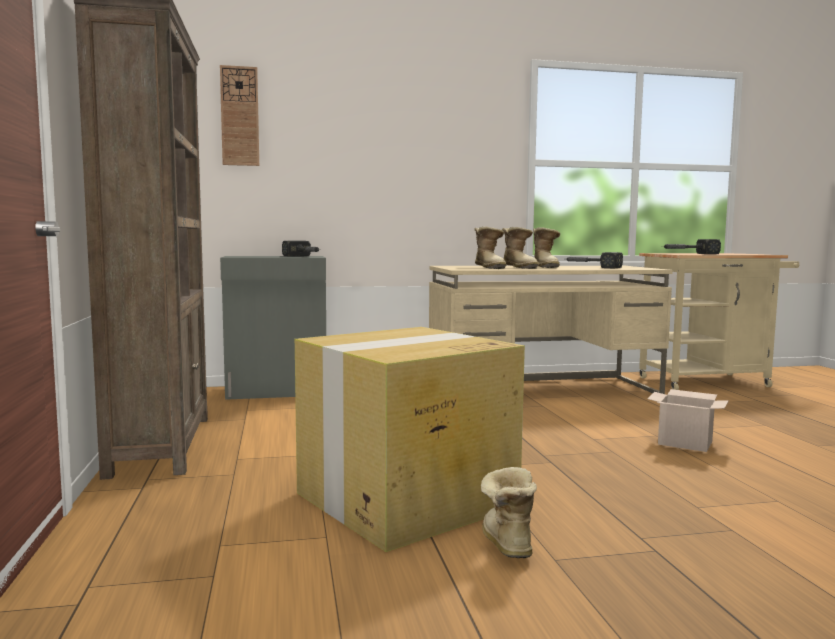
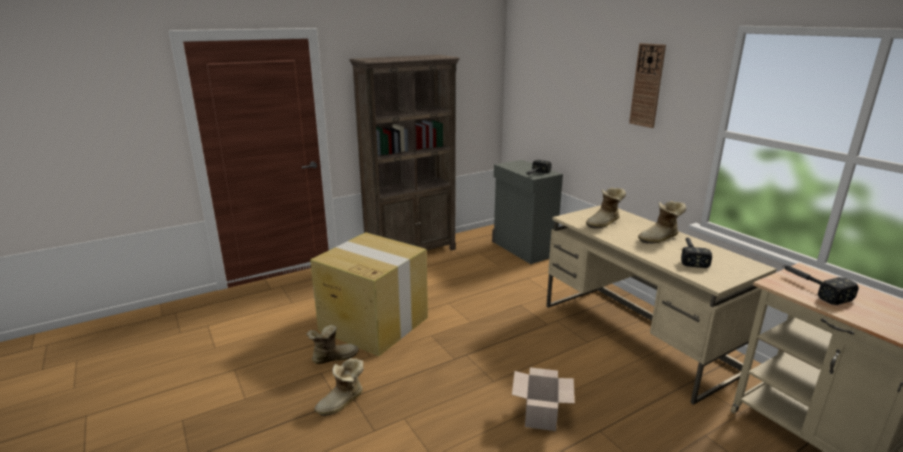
camera: 70 degrees right, 15 degrees up
(240, 116) = (537, 72): wall clock -> wall clock (647, 85)
(520, 267) = (626, 231): boot -> boot (342, 402)

